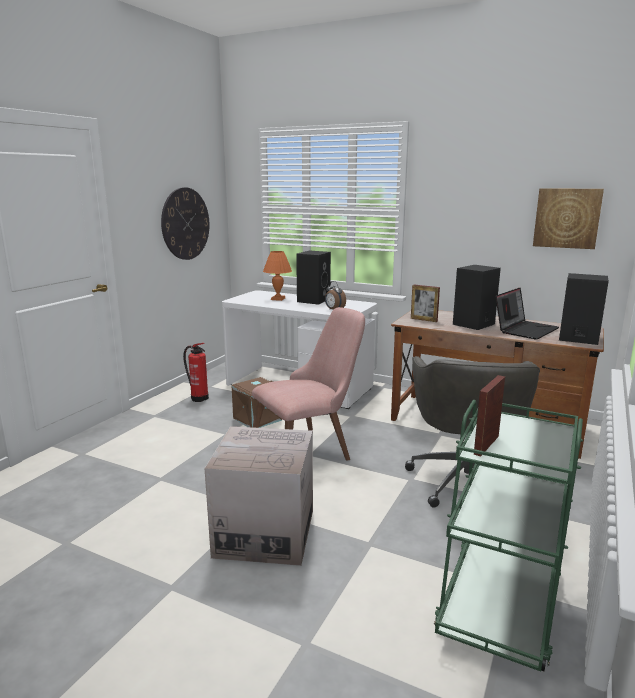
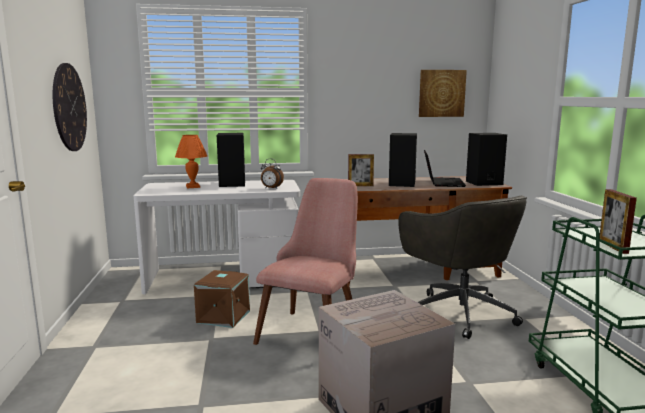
camera: 35 degrees left, 5 degrees down
(198, 398) = (125, 314): fire extinguisher -> none

